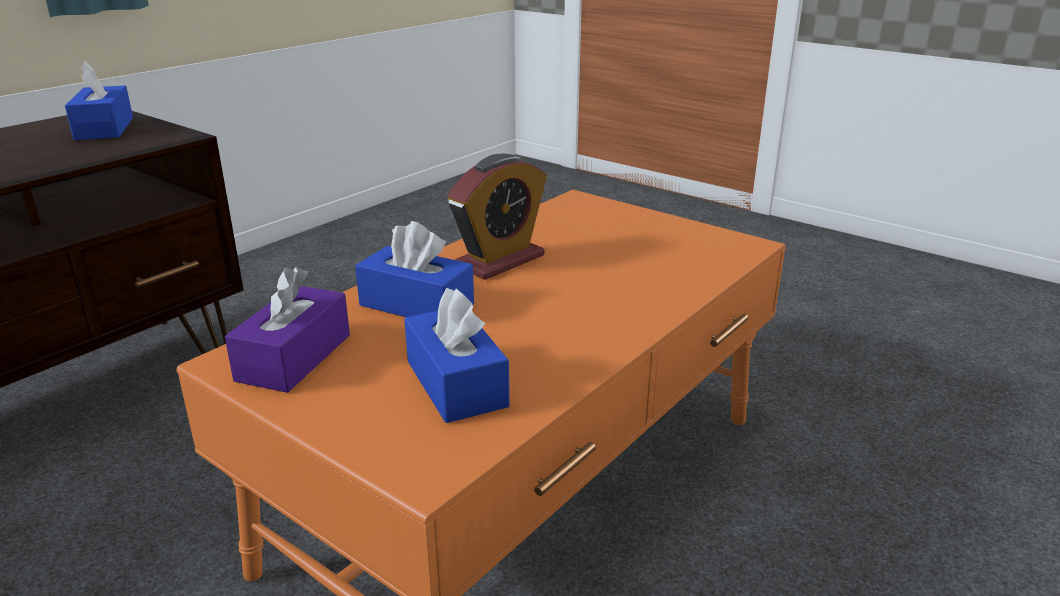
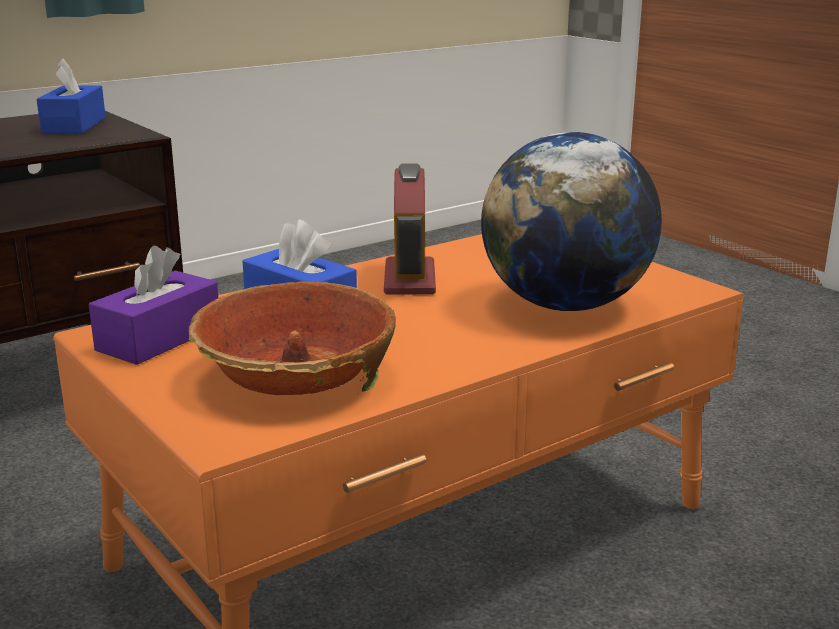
camera: 15 degrees right, 5 degrees down
(456, 383) = (295, 376): blue tissue box -> bowl
(500, 261) = (409, 279): alarm clock -> alarm clock turned 60 degrees counterclockwise
(652, 273) = (566, 305): none -> globe

